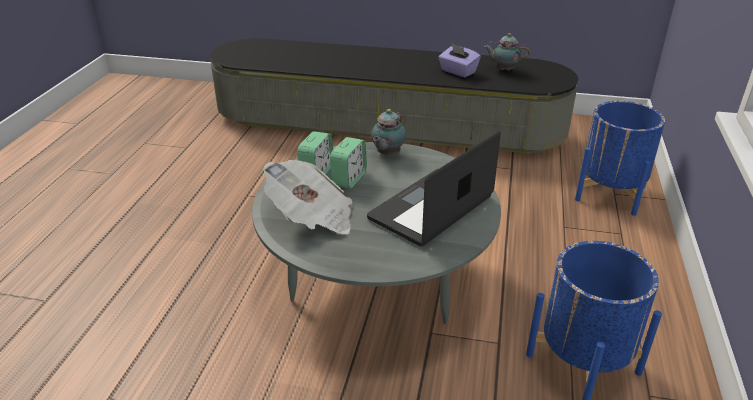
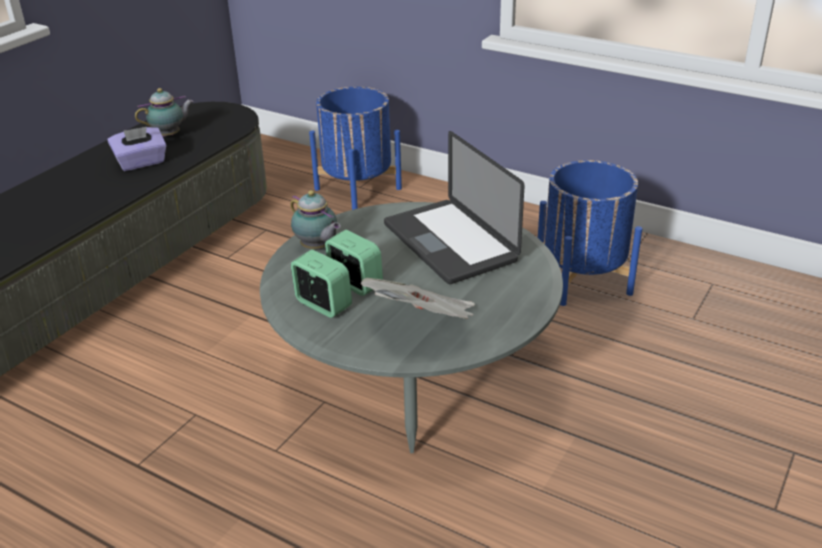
camera: 70 degrees left, 0 degrees up
(503, 70) = (170, 135): teapot -> teapot turned 150 degrees counterclockwise

